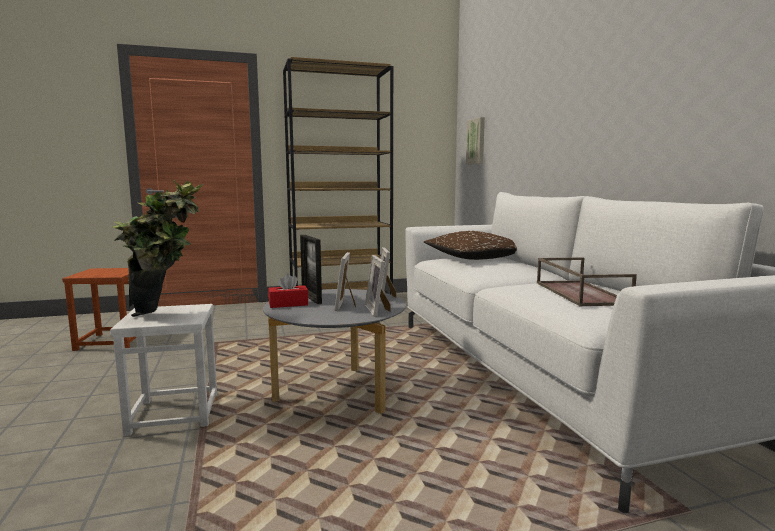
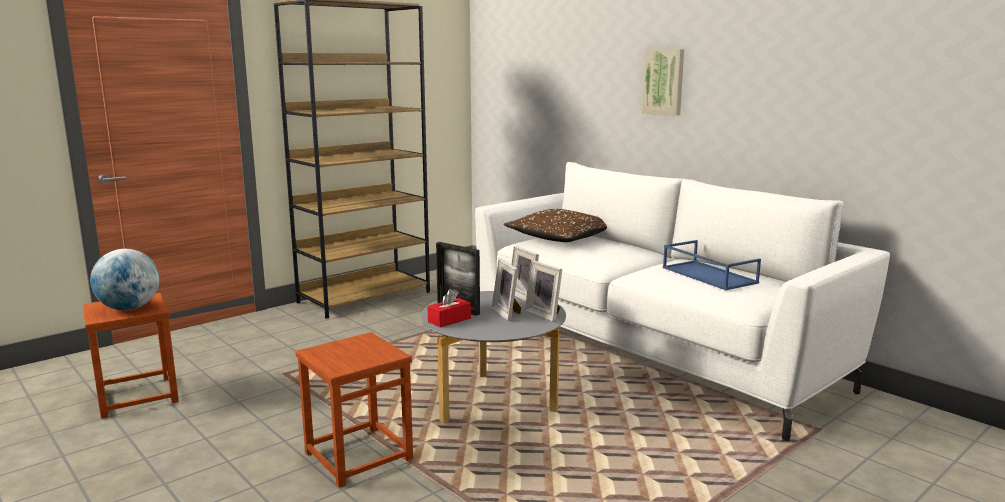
camera: 25 degrees left, 5 degrees up
(105, 273) = (129, 308): none -> globe
(167, 314) = (353, 352): potted plant -> none
(174, 413) = (358, 456): white stool -> brown stool
(476, 141) = (508, 92): picture -> picture (664, 82)
(579, 293) = (707, 275): brown tray -> blue tray

